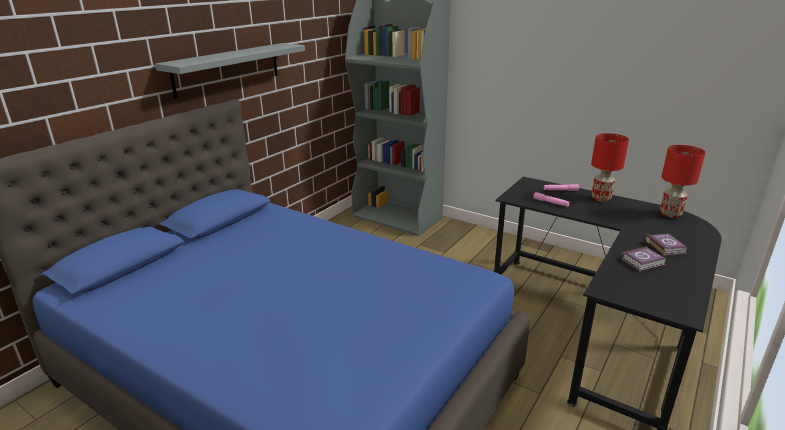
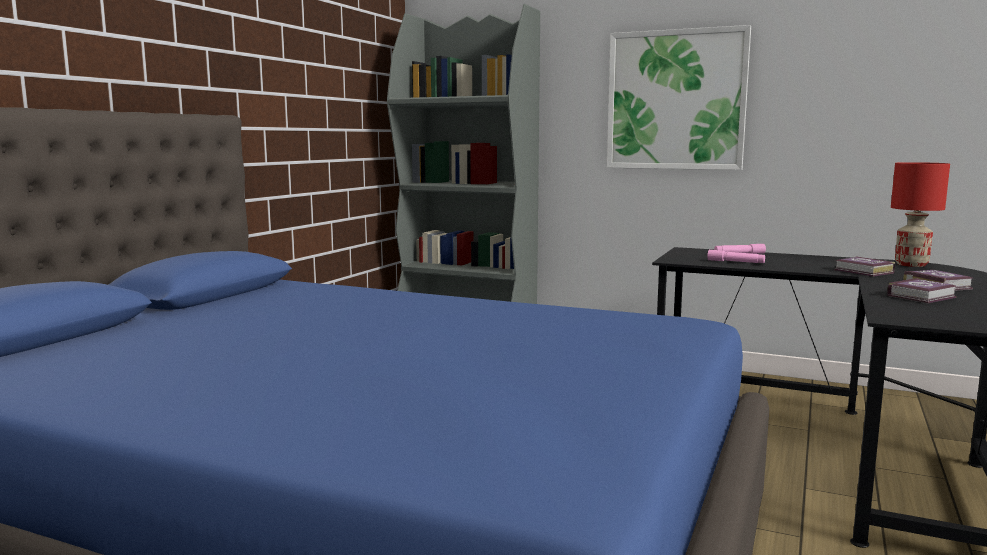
camera: 10 degrees left, 15 degrees down
(227, 69) = (220, 73): grey shelf -> none
(539, 67) = (676, 100): none -> picture
(601, 199) = (802, 258): red table lamp -> none
(629, 223) = (864, 272): none -> book

